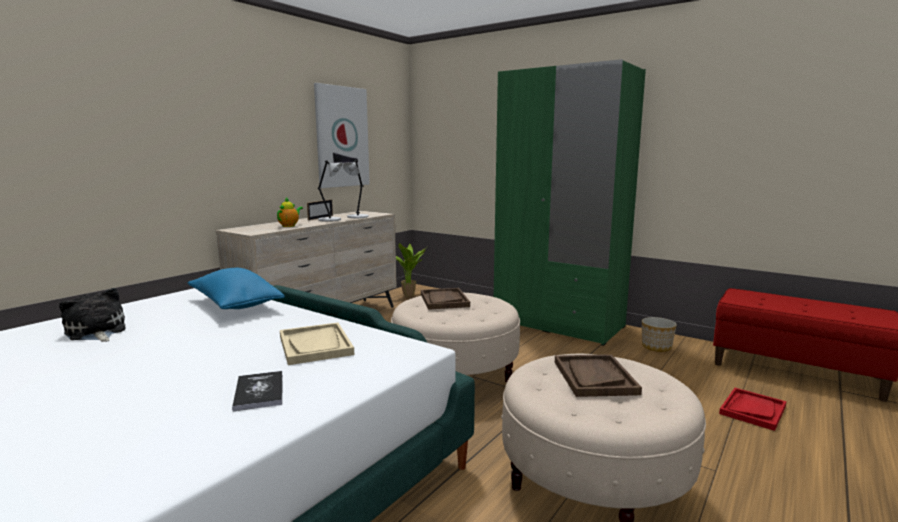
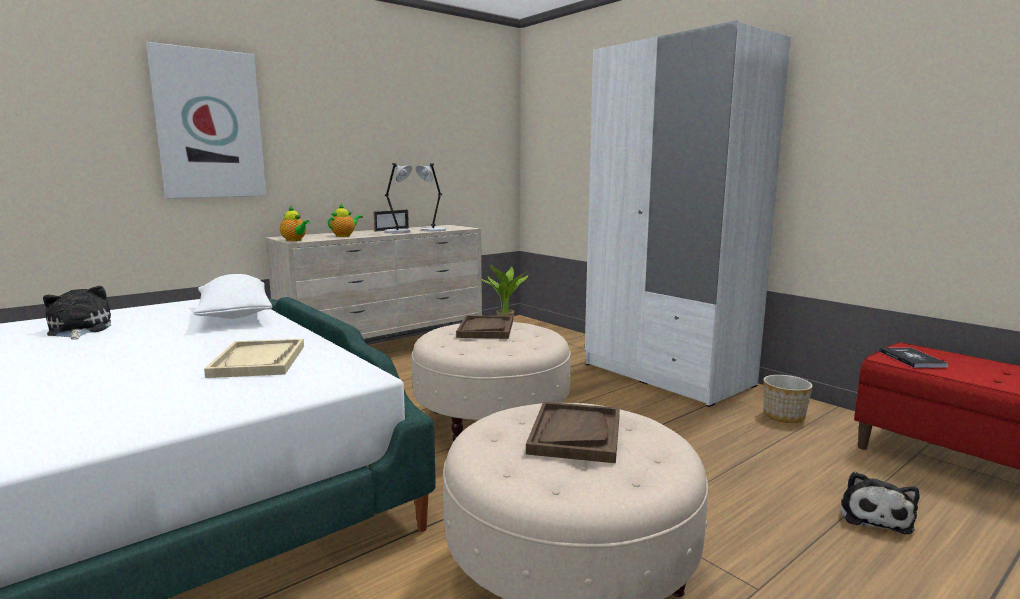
camera: 15 degrees right, 0 degrees up
(235, 305) = (234, 315): blue pillow -> white pillow
(252, 232) = (295, 240): none -> teapot
(259, 392) = (142, 401): book -> book (912, 359)
(341, 137) = (426, 138): picture -> picture (209, 124)
(558, 323) = (667, 374): green wardrobe -> white wardrobe
(752, 410) = (874, 516): red tray -> plush toy

